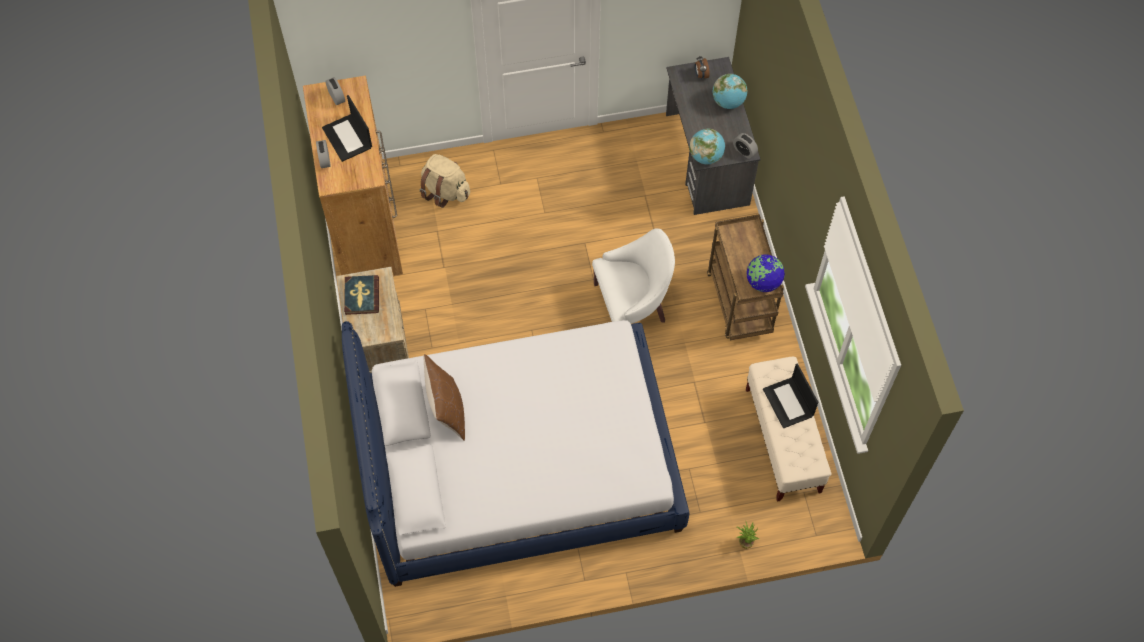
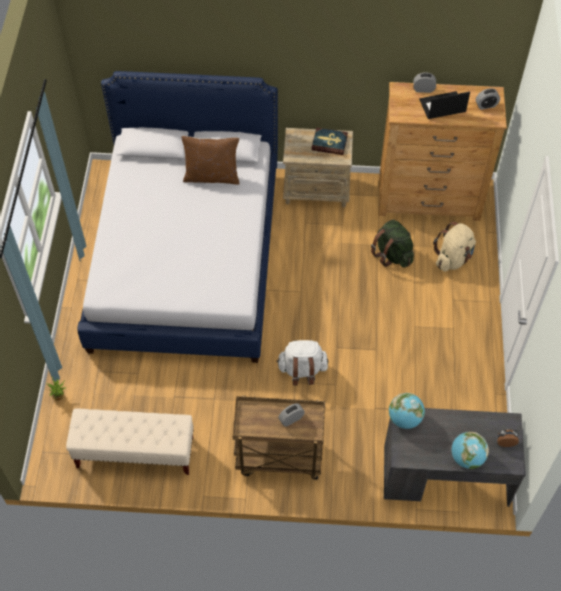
camera: 105 degrees right, 5 degrees down
(455, 250) = (392, 254): none -> green backpack
(631, 306) = (302, 370): white armchair -> white backpack
(744, 151) = (403, 455): alarm clock -> alarm clock (291, 419)
(763, 282) = (252, 426): globe -> none
(789, 403) = (142, 433): laptop -> none

